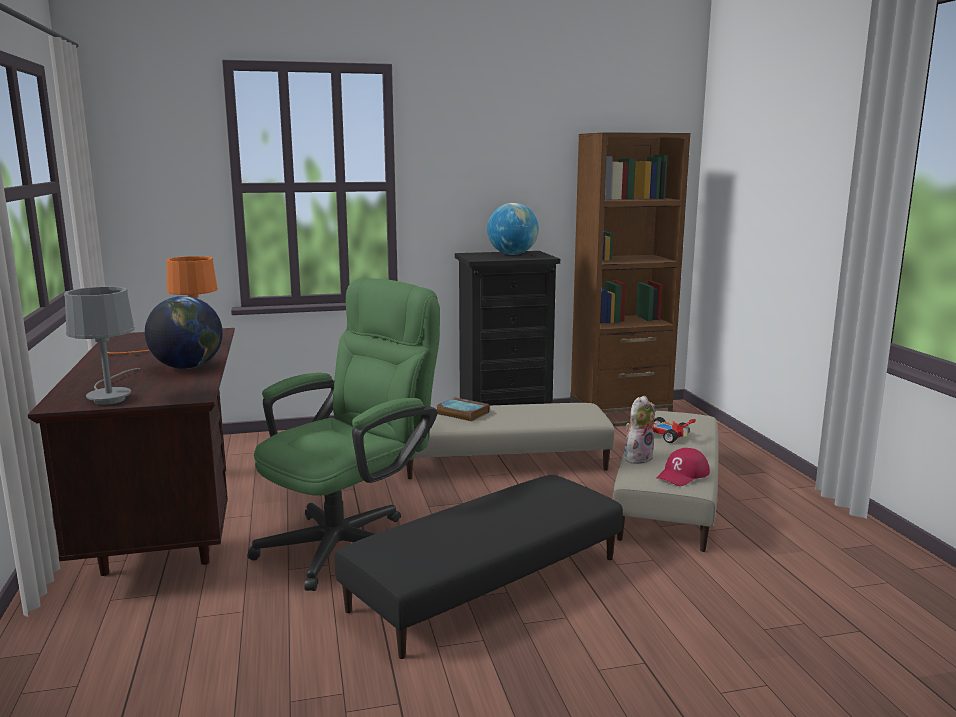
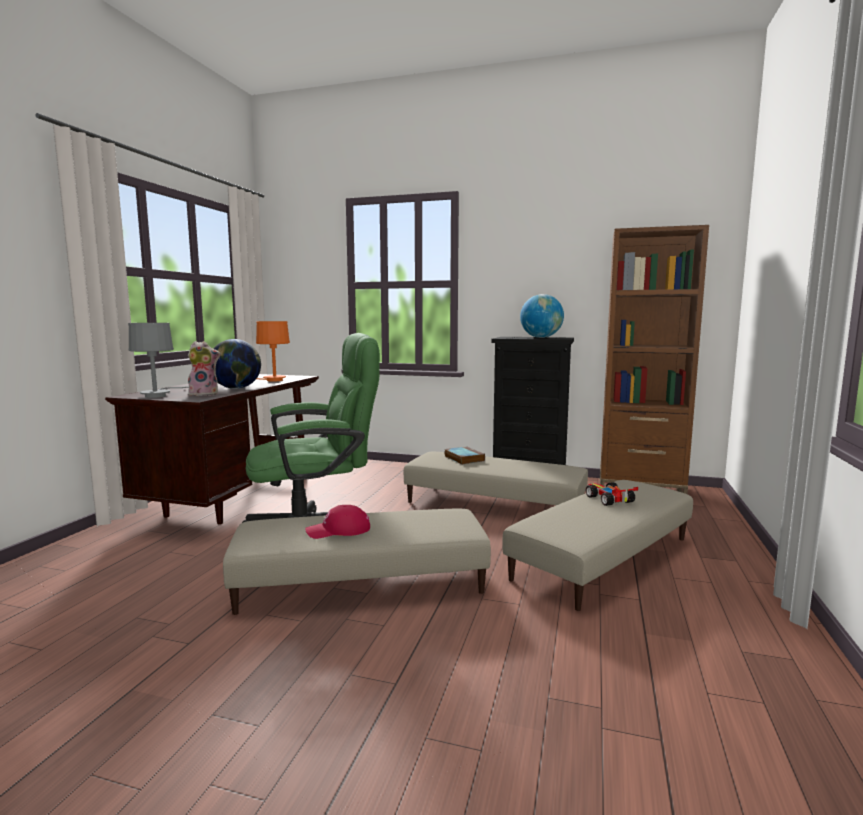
camera: 30 degrees right, 5 degrees down
(486, 583) = (361, 582): black ottoman -> beige ottoman
(637, 457) = (556, 510): plush toy -> plush toy (204, 394)
(683, 475) = (577, 531): red cap -> red cap (338, 530)

